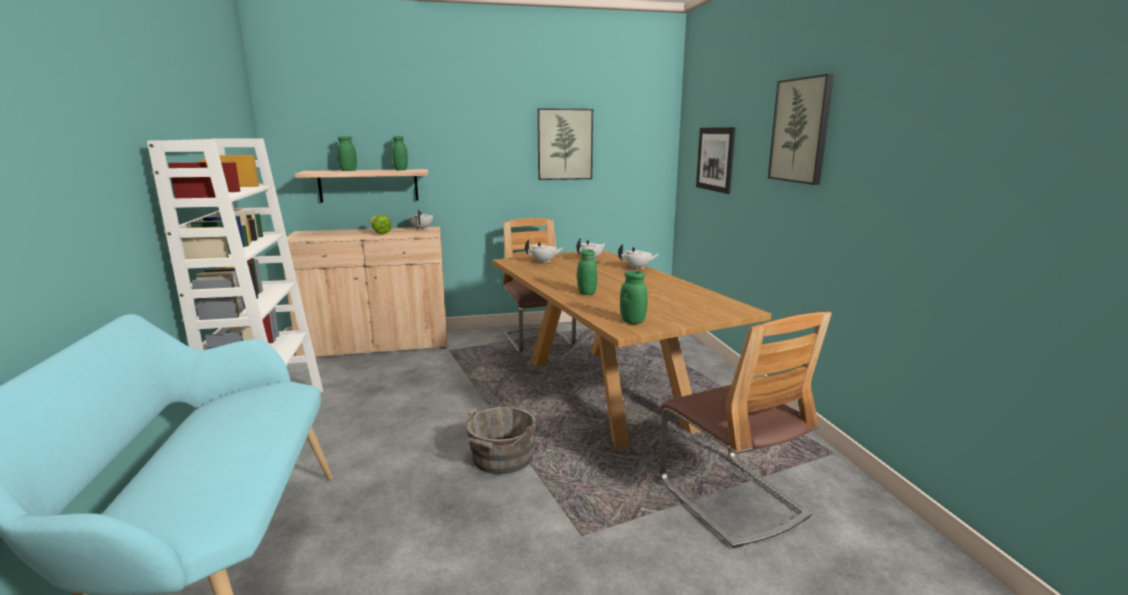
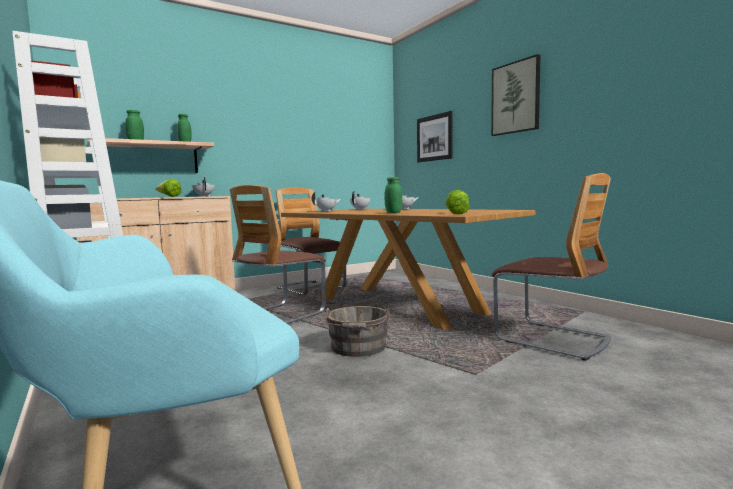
camera: 20 degrees left, 10 degrees down
(468, 385) = (279, 316): none -> chair
(564, 144) = (316, 132): picture -> none
(632, 321) = (456, 214): green jar -> lettuce

